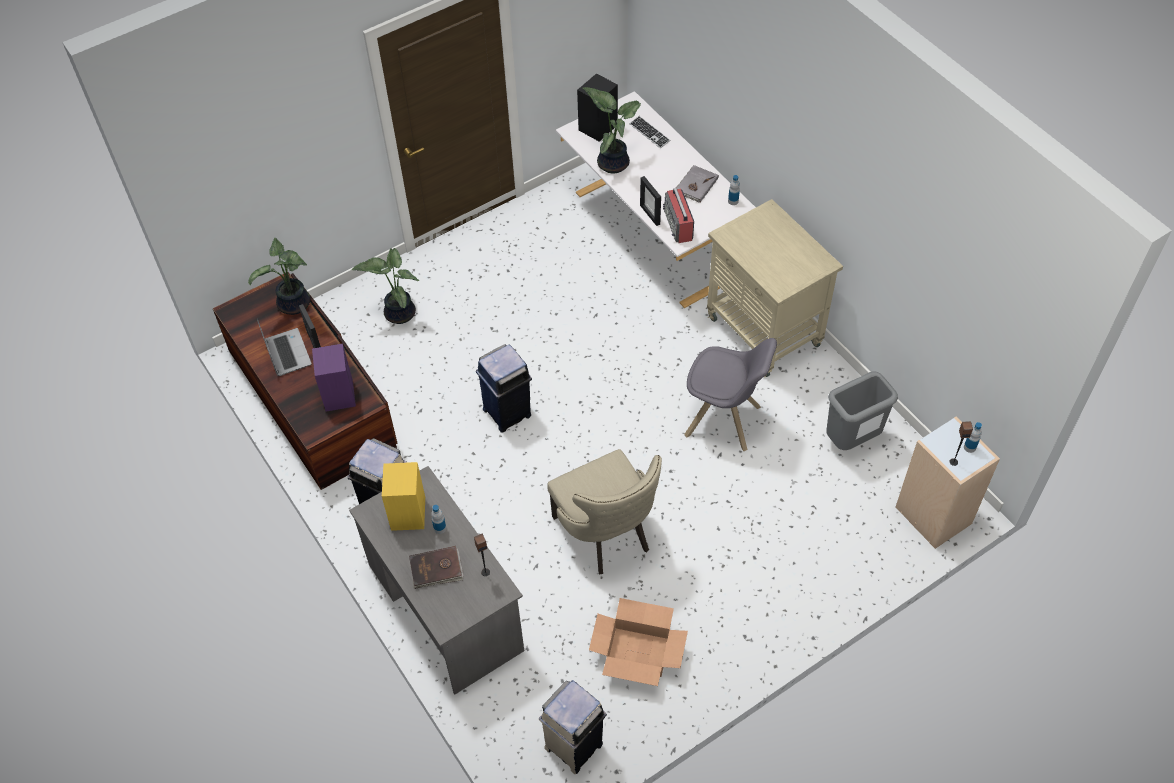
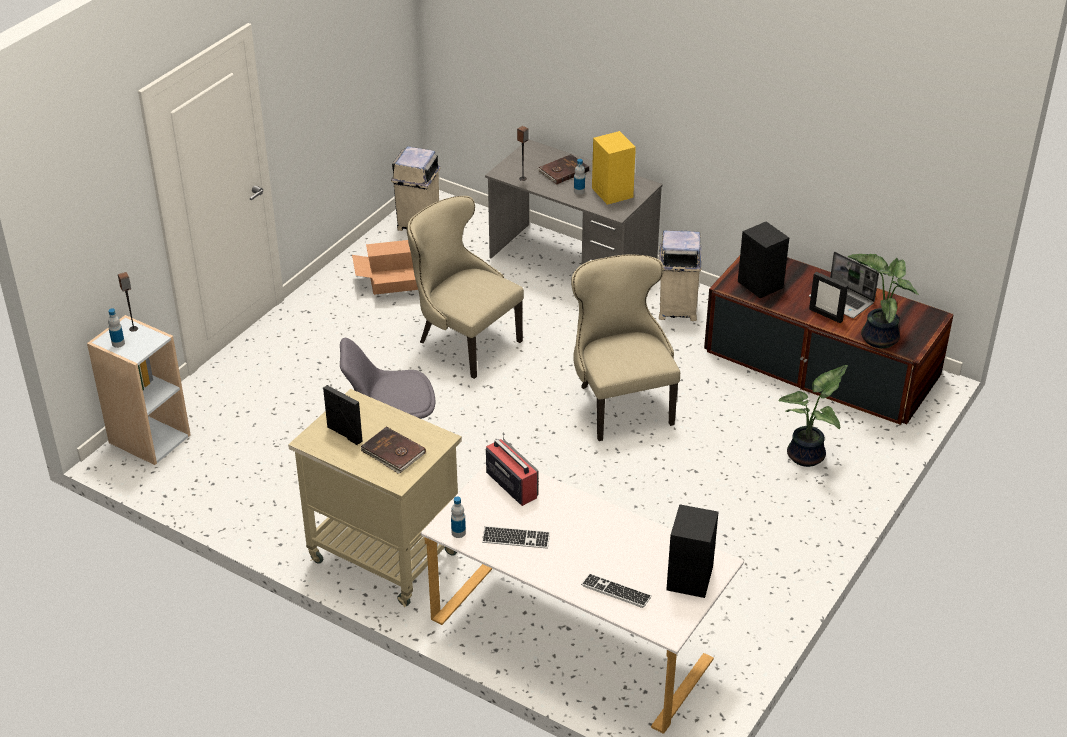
camera: 155 degrees right, 15 degrees down
(339, 394) = (761, 285): purple speaker -> black speaker
(508, 412) = (620, 404): blue trash can -> beige chair
(613, 162) = (638, 537): potted plant -> none
(650, 214) = (552, 487): picture frame -> picture frame (344, 434)
(695, 185) = (516, 538): grey book -> keyboard
(765, 234) = (393, 453): none -> brown book
(852, 441) = (248, 478): grey trash can -> none

